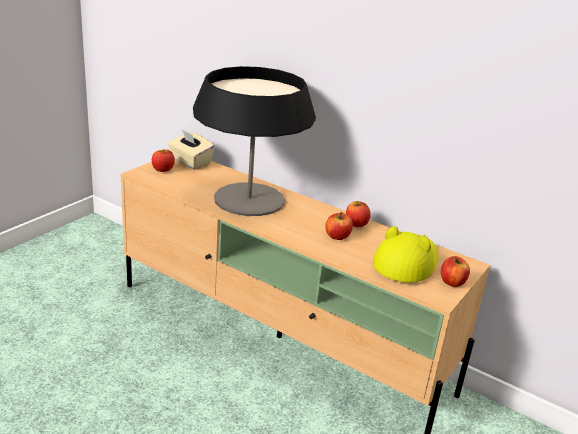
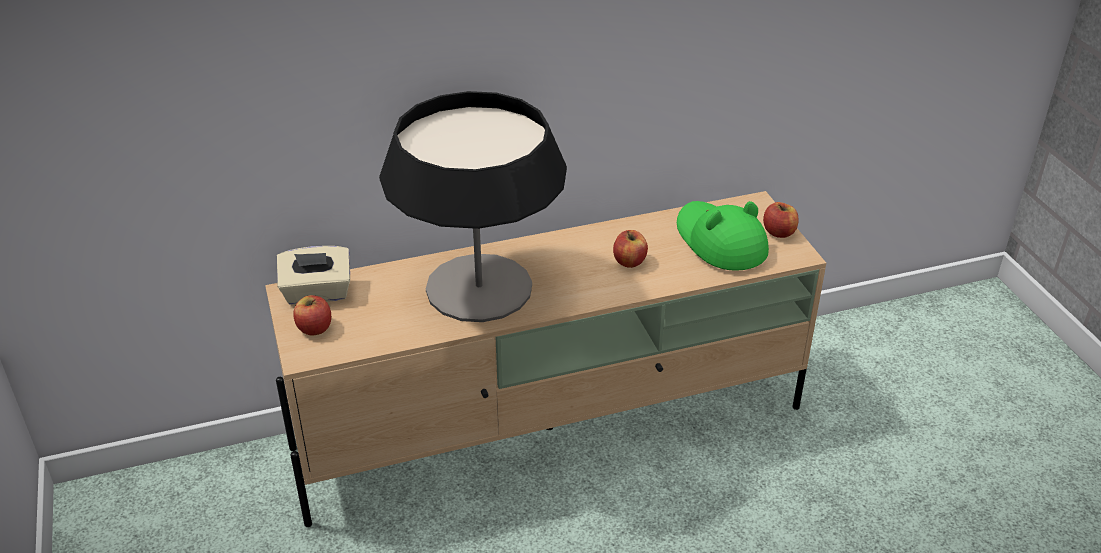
camera: 50 degrees left, 10 degrees up
(356, 224) = (614, 234): apple -> none
(406, 262) = (720, 241): yellow hat -> green hat

